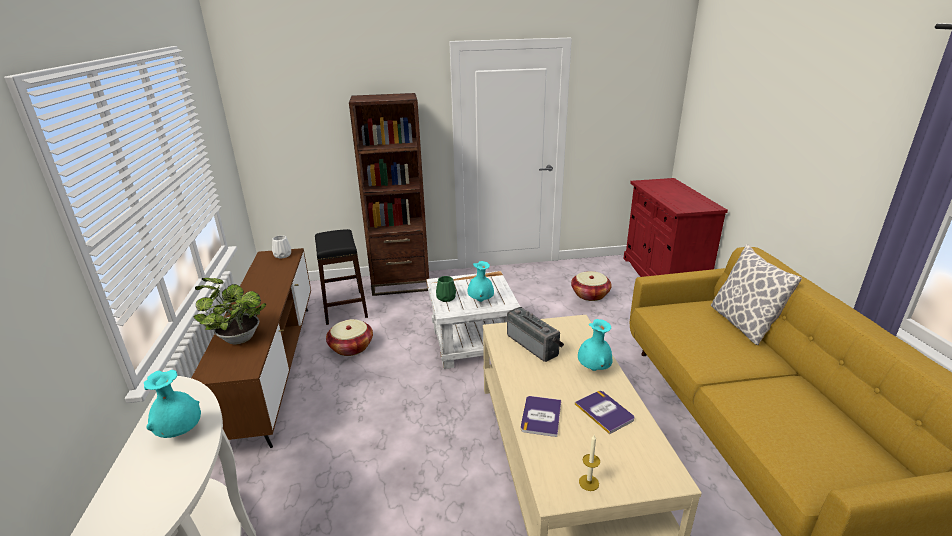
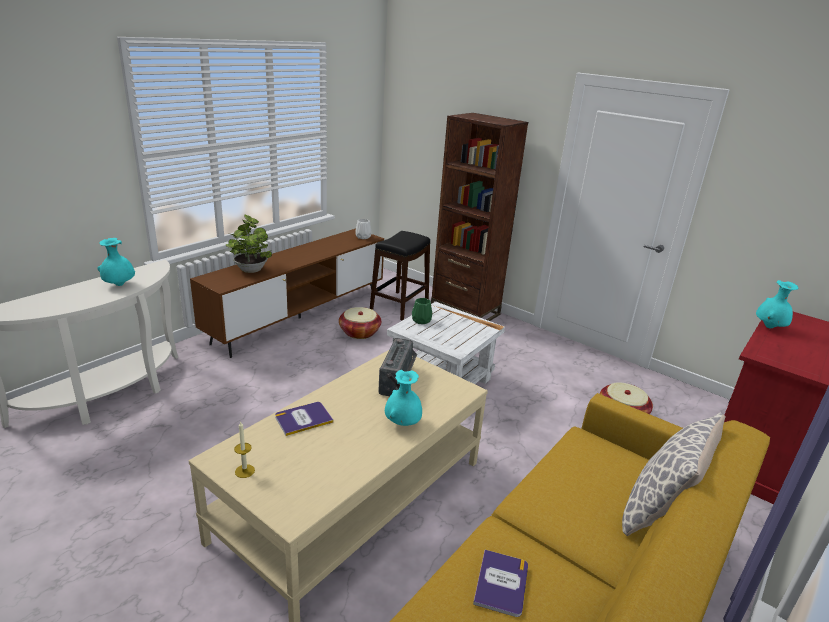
camera: 45 degrees right, 0 degrees up
(481, 300) = (441, 336): turquoise vase -> turquoise vase (769, 327)
(604, 412) = (345, 450): book -> book (501, 583)

